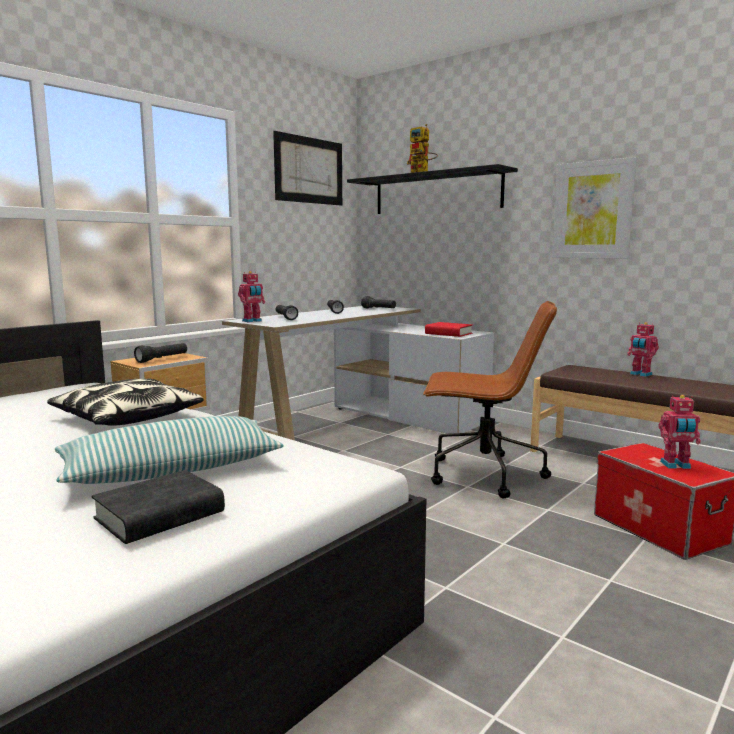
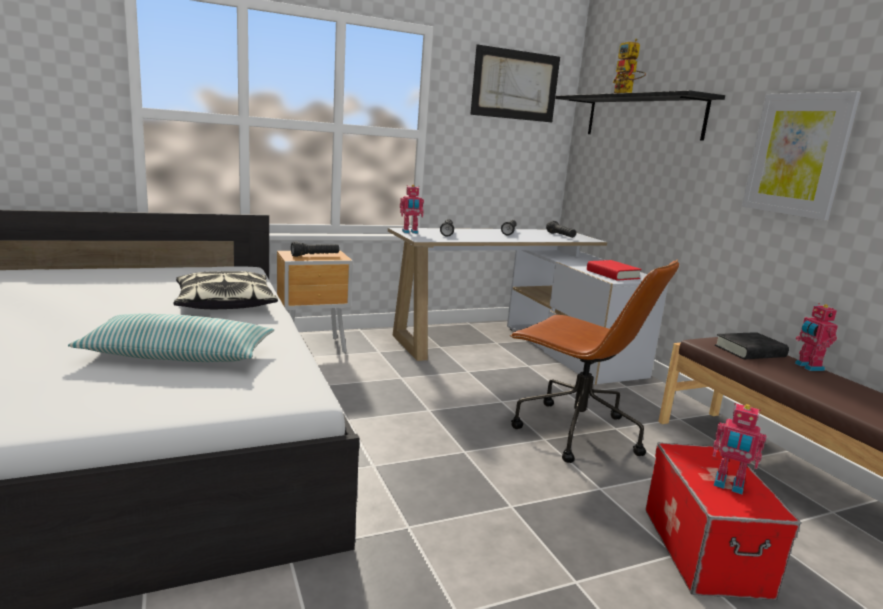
camera: 25 degrees right, 5 degrees up
(160, 515) = (111, 390): black book -> black book (750, 351)

